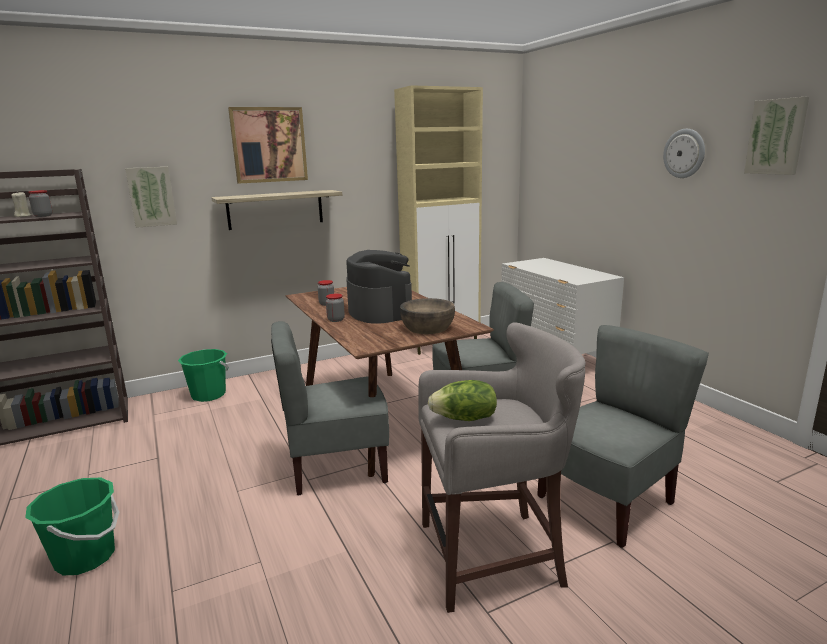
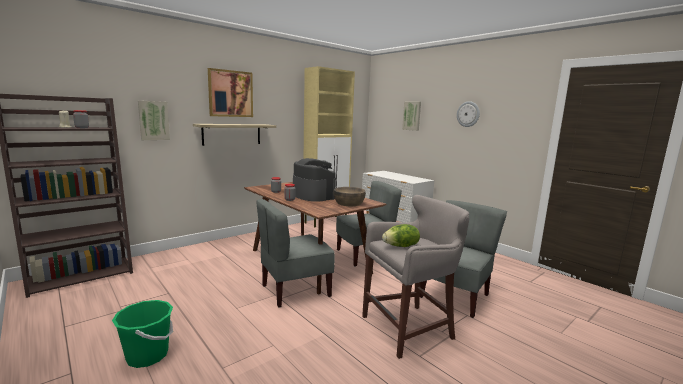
camera: 15 degrees left, 5 degrees down
(208, 395) = (185, 254): green bucket -> none
(777, 137) = (517, 107): picture -> picture (412, 116)

